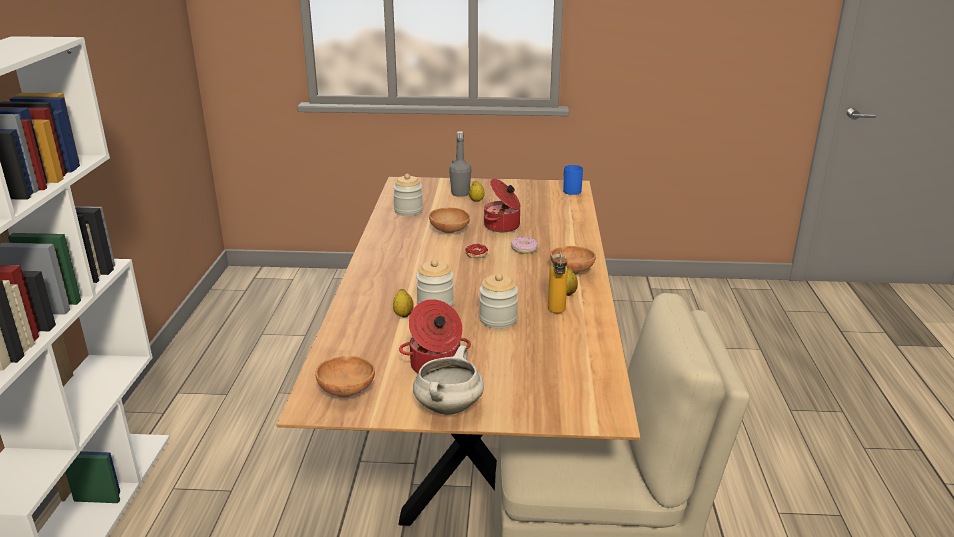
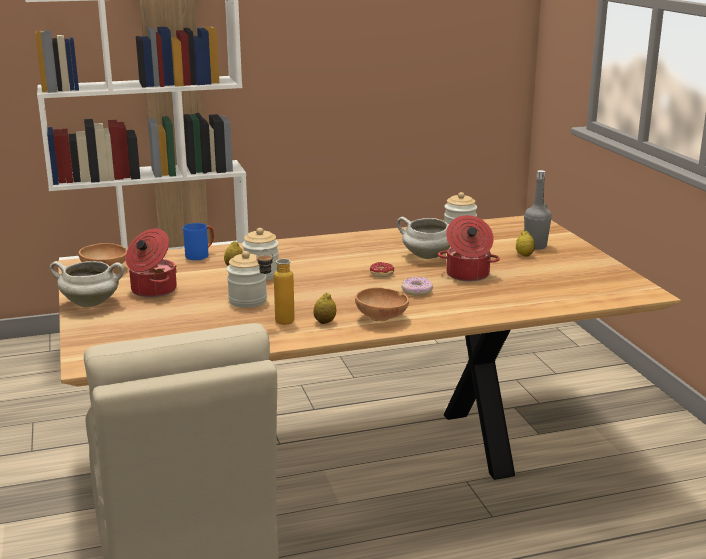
camera: 70 degrees right, 5 degrees down
(450, 232) = (426, 256): brown bowl -> white cooking pot
(570, 190) = (624, 293): blue mug -> blue mug (201, 255)

